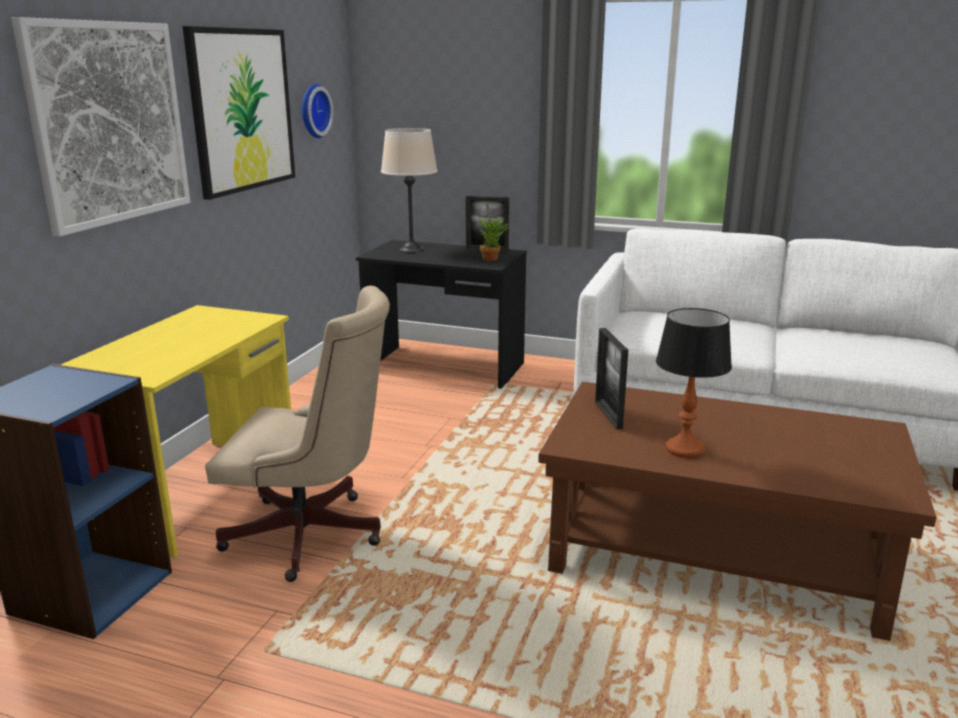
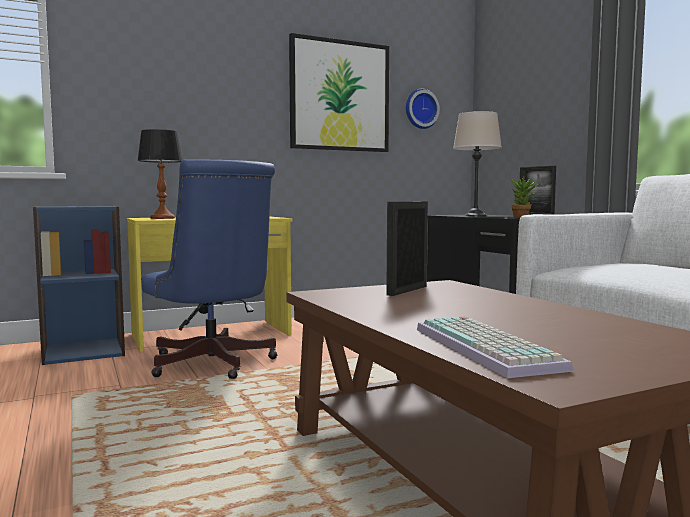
camera: 45 degrees right, 15 degrees down
(109, 123) = (213, 84): picture -> none
(313, 536) = (213, 365): beige office chair -> blue office chair
(685, 449) = (406, 310): table lamp -> table lamp (162, 218)
(818, 477) = (488, 348): none -> keyboard

